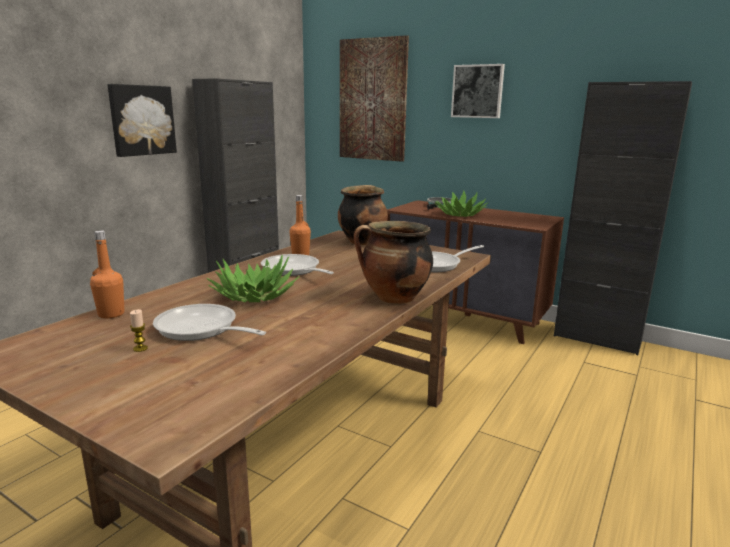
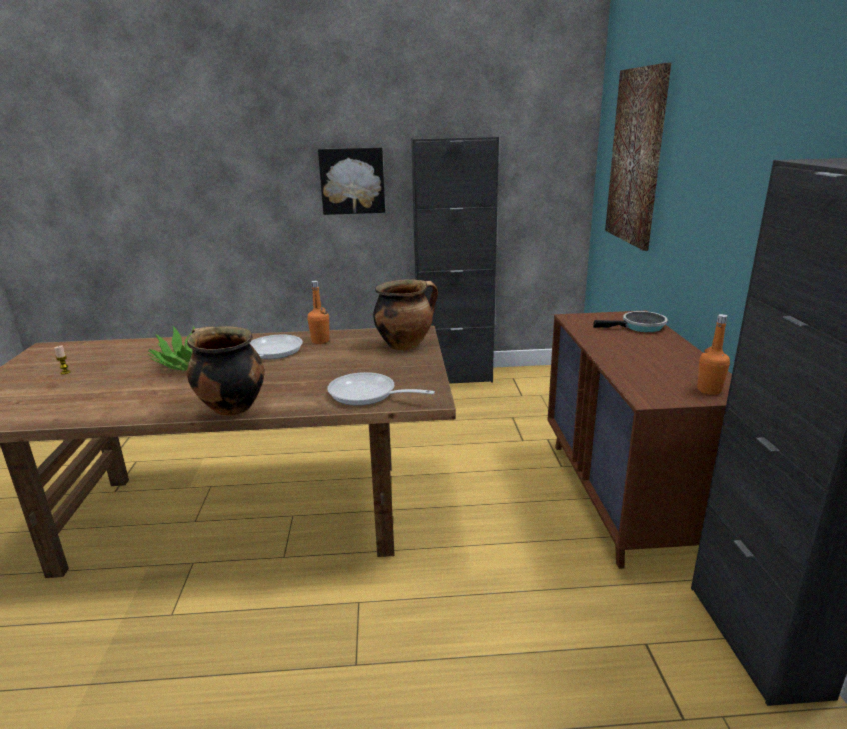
camera: 55 degrees right, 5 degrees up
(111, 314) = (120, 345): orange bottle -> orange bottle (709, 390)
(201, 329) = (107, 374): frying pan -> none
(460, 214) = (614, 346): potted plant -> none
(477, 91) = (719, 155): picture -> none

